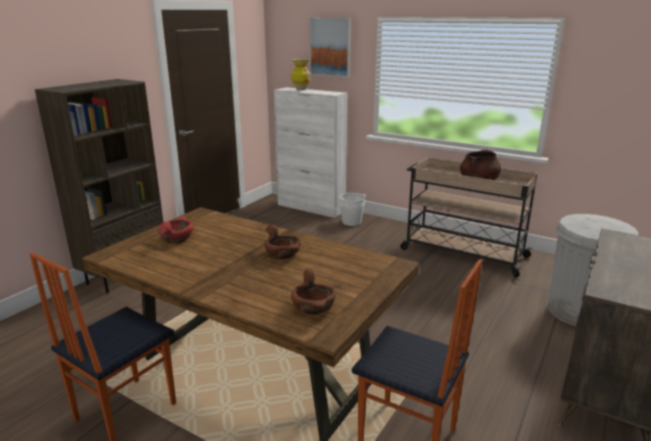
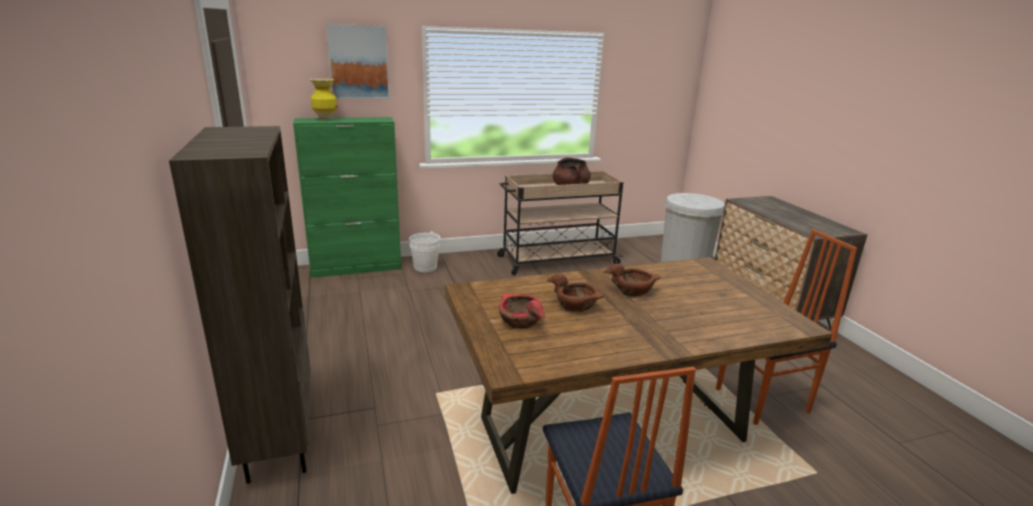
camera: 50 degrees left, 0 degrees up
(311, 208) = (357, 268): white cabinet -> green cabinet
(313, 307) = (753, 314): brown bowl -> brown bowl (576, 305)

